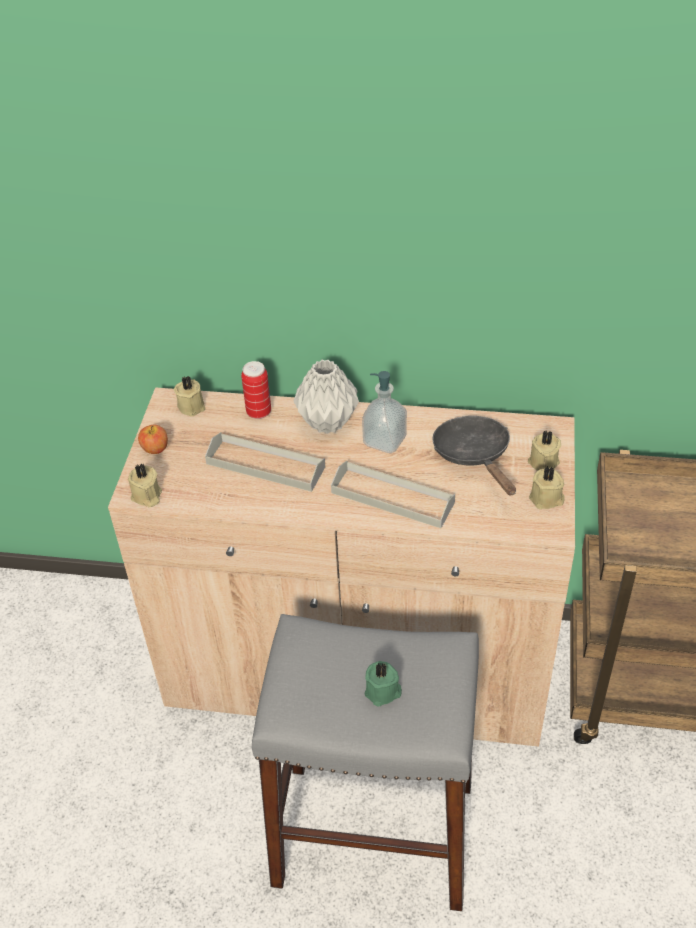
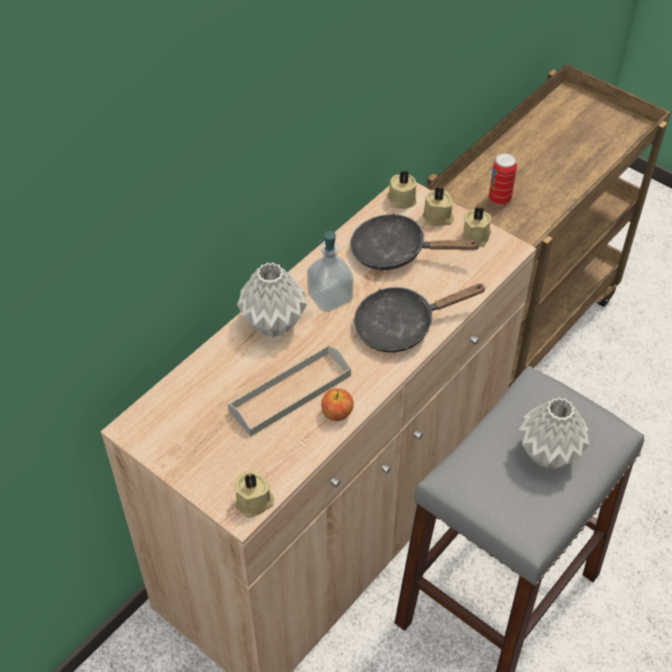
camera: 60 degrees left, 5 degrees up
(155, 449) = (193, 468): apple -> apple (337, 413)
(192, 406) = (158, 412): beige candle -> beige candle (401, 199)
(259, 412) = (215, 366): can -> can (499, 199)
(383, 692) = (549, 453): green candle -> grey vase
(392, 497) = (401, 326): grey tray -> black frying pan

